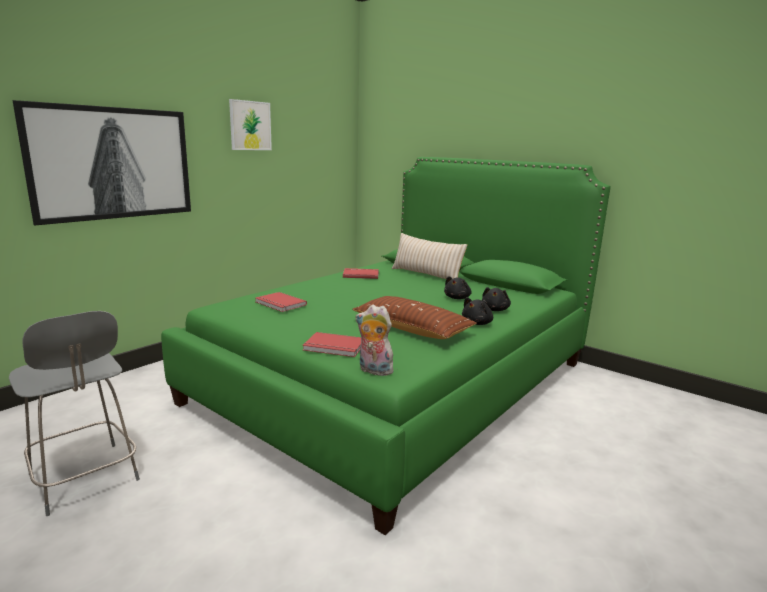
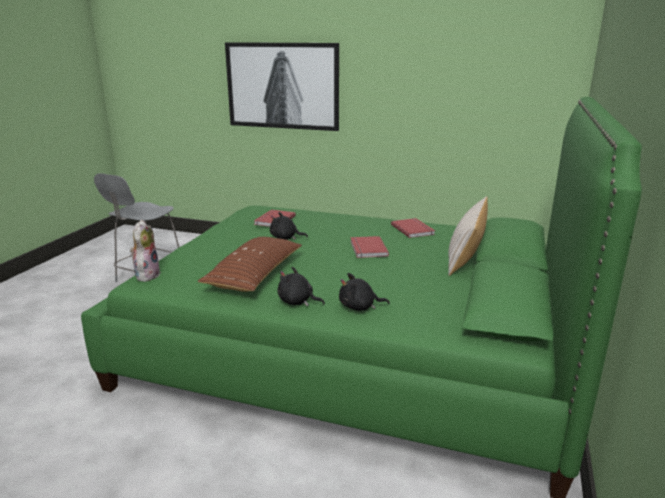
camera: 70 degrees right, 5 degrees up
(250, 125) = (411, 52): picture -> none
(334, 347) = (187, 254): red book -> red book (367, 249)
(457, 298) = (385, 283): black plush toy -> black plush toy (285, 238)

